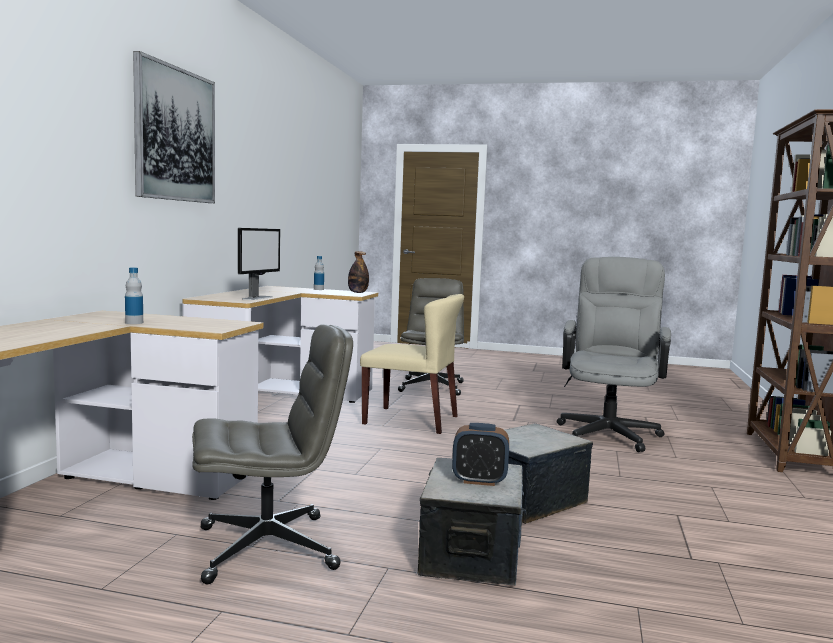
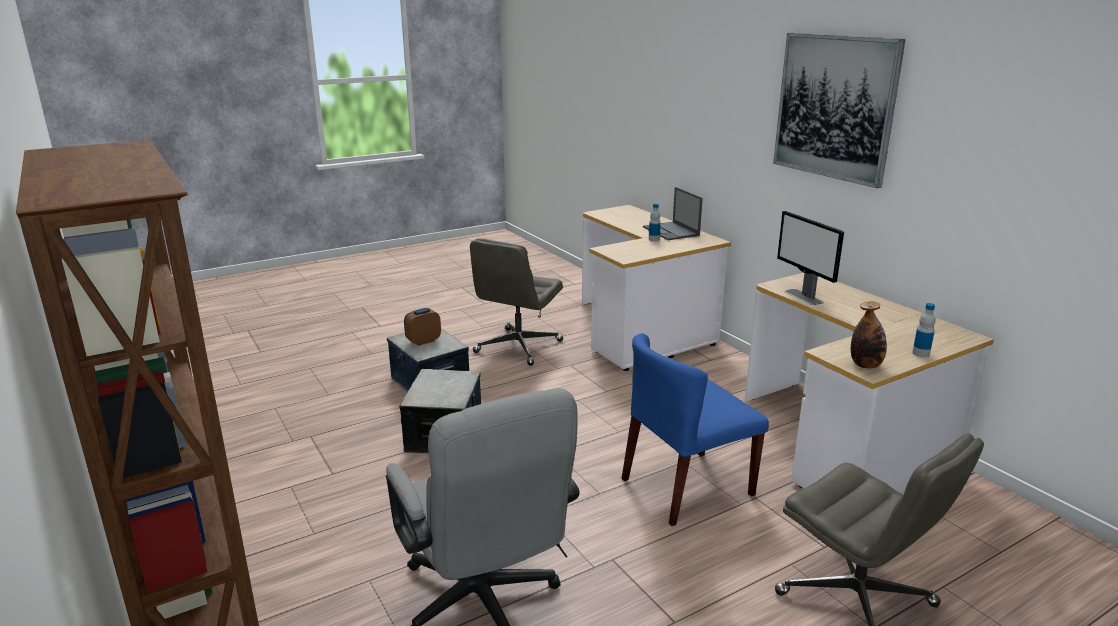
camera: 135 degrees right, 15 degrees up
(79, 321) = (671, 231): none -> laptop
(411, 420) = (686, 487): beige chair -> blue chair

